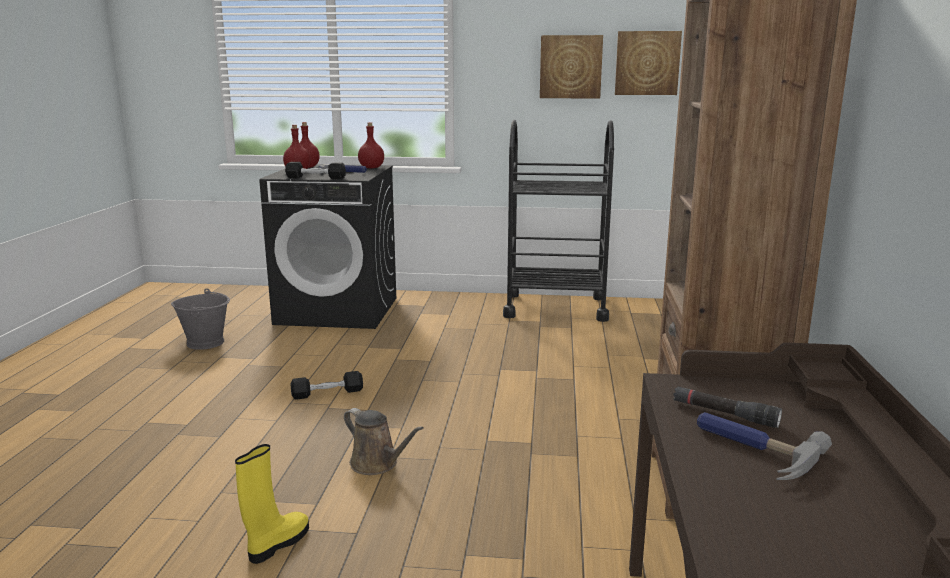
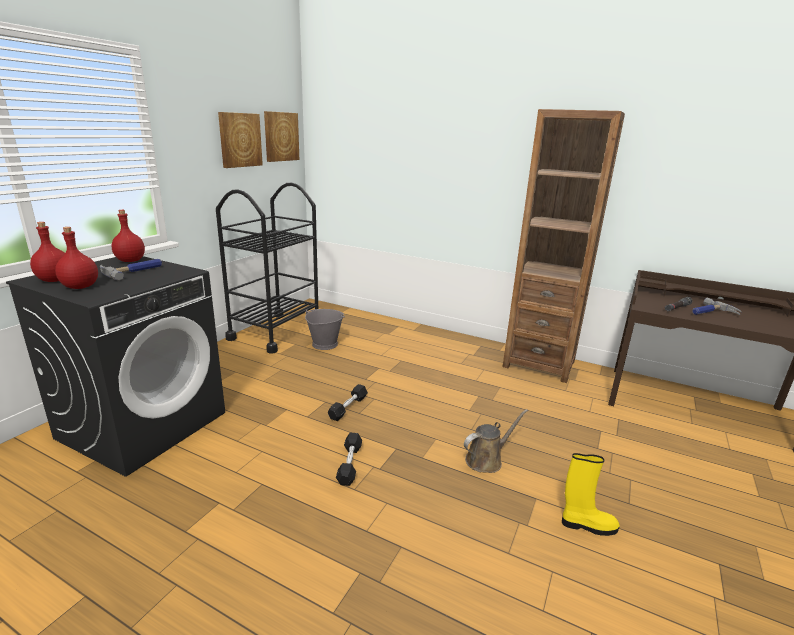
camera: 70 degrees left, 5 degrees up
(206, 342) = (116, 542): grey bucket -> grey bucket (324, 344)
(277, 544) = (587, 525): yellow boot -> yellow boot turned 135 degrees clockwise
(316, 178) = (149, 285): black dumbbell -> black dumbbell (348, 408)

